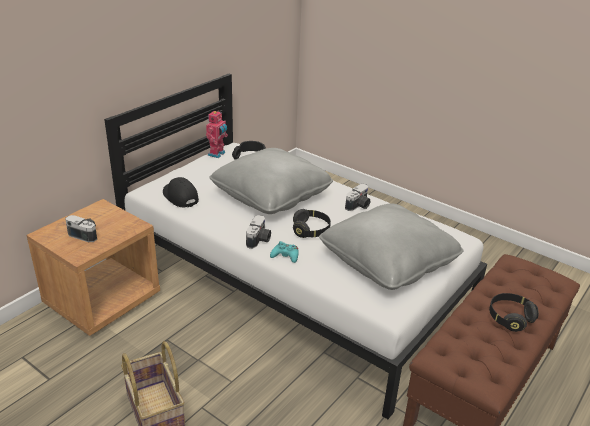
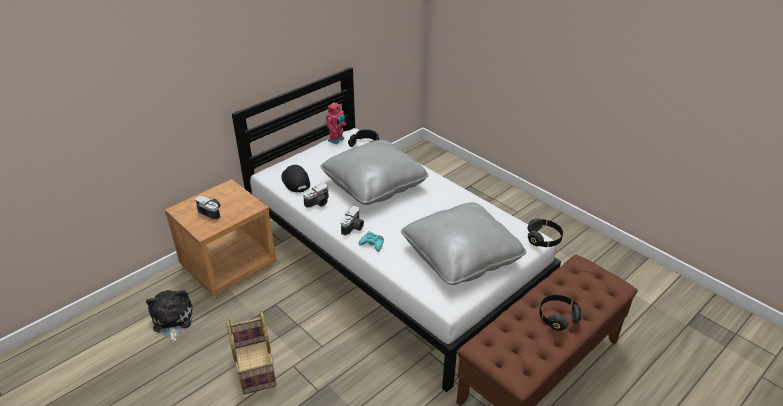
camera: 10 degrees right, 5 degrees up
(41, 368) = (172, 320): none -> plush toy
(311, 230) = (400, 221): black headphones -> black headphones (543, 239)
(359, 206) = (450, 199): camera -> camera (318, 203)

